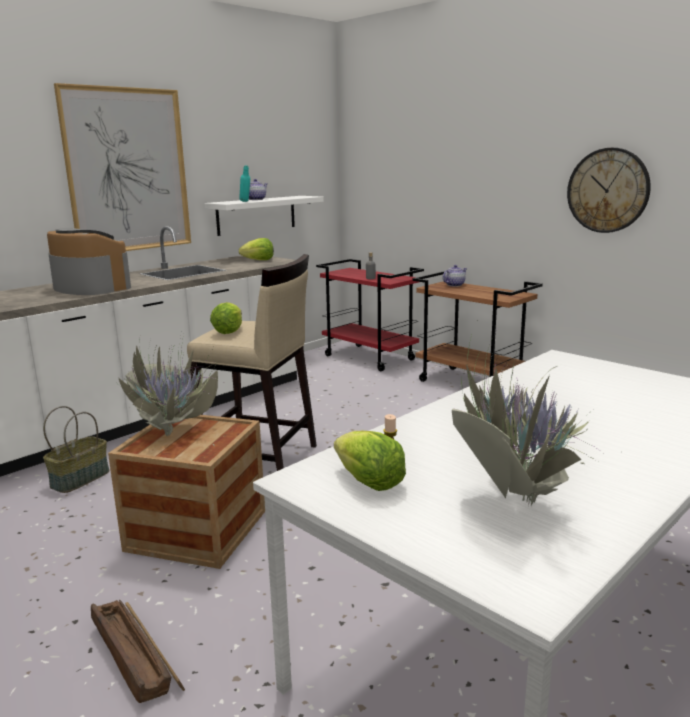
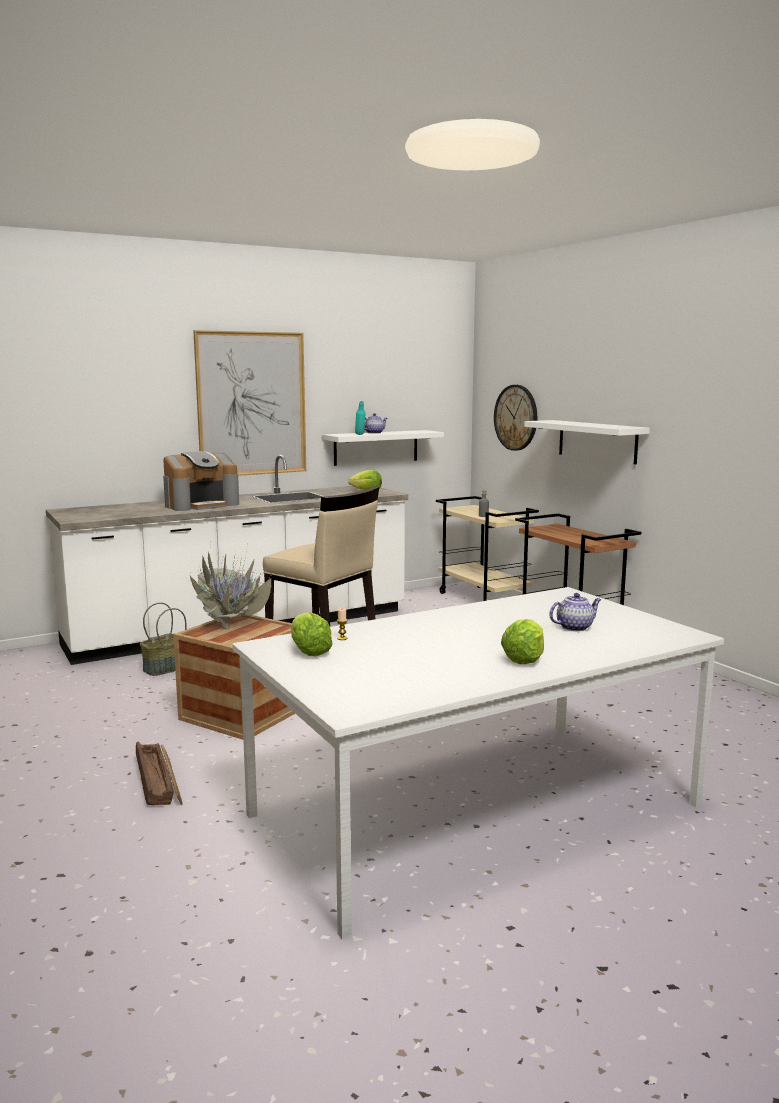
camera: 15 degrees right, 5 degrees down
(90, 287) = (201, 505): coffee machine -> coffee machine turned 90 degrees clockwise
(229, 331) = (301, 550): lettuce -> lettuce (524, 659)
(370, 358) = (483, 599): red cart -> beige cart
(454, 285) = (560, 528): teapot -> teapot (575, 627)
(488, 197) = (597, 441): none -> white shelf
(511, 501) = (395, 671): potted plant -> none
(608, 190) = (698, 440): wall clock -> wall clock (516, 417)

